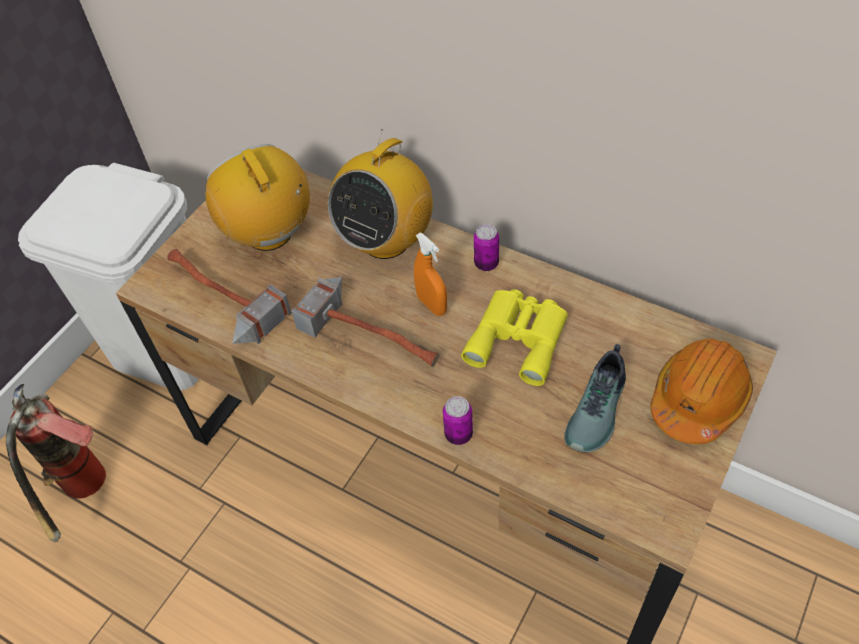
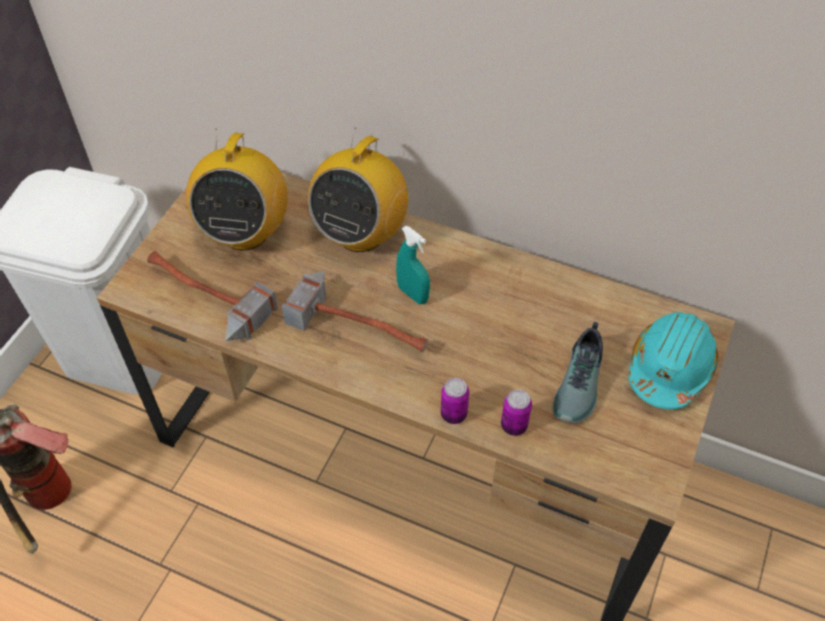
camera: 10 degrees left, 0 degrees up
(270, 233) = (245, 232): radio -> radio turned 135 degrees counterclockwise
(432, 305) = (413, 294): orange spray bottle -> turquoise spray bottle
(486, 263) = (460, 252): can -> can (514, 425)
(519, 338) = (499, 321): yellow binoculars -> none
(698, 399) = (669, 368): orange hard hat -> turquoise hard hat

